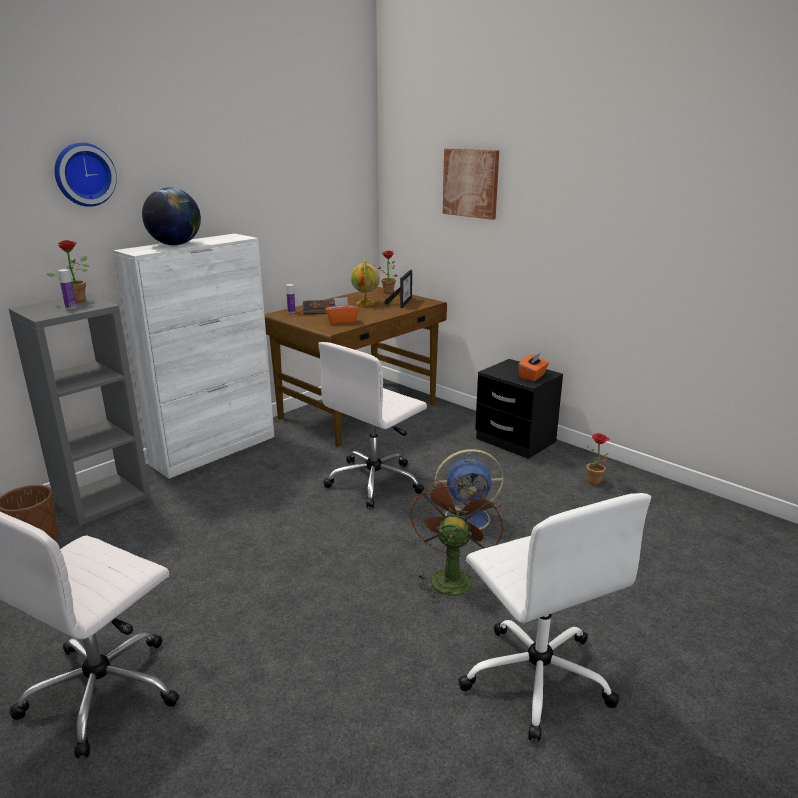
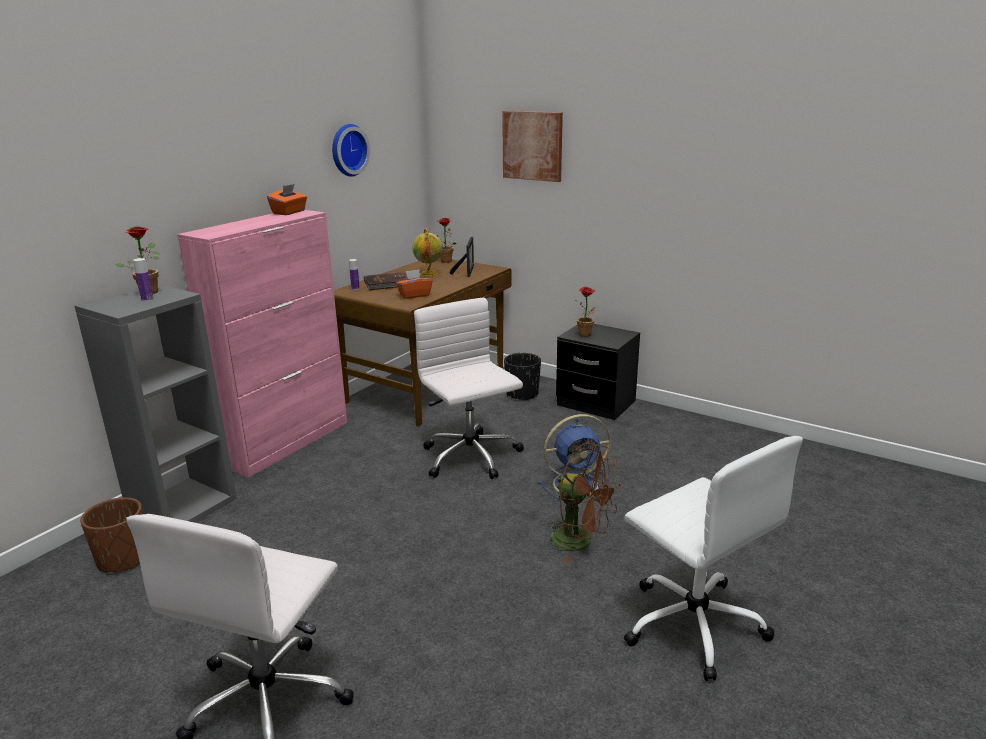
camera: 10 degrees left, 0 degrees up
(84, 174) = (144, 153): wall clock -> wall clock (347, 150)
(175, 245) = (242, 224): globe -> none
(215, 450) = (288, 442): white cabinet -> pink cabinet
(375, 481) = (471, 457): white office chair -> white office chair turned 120 degrees clockwise
(446, 425) = (522, 394): none -> black planter
(451, 576) = (580, 542): brown fan -> brown fan turned 120 degrees clockwise
(532, 376) = (612, 337): orange tissue box -> orange tissue box (289, 212)
(596, 483) = (686, 437): potted plant -> potted plant (586, 335)

